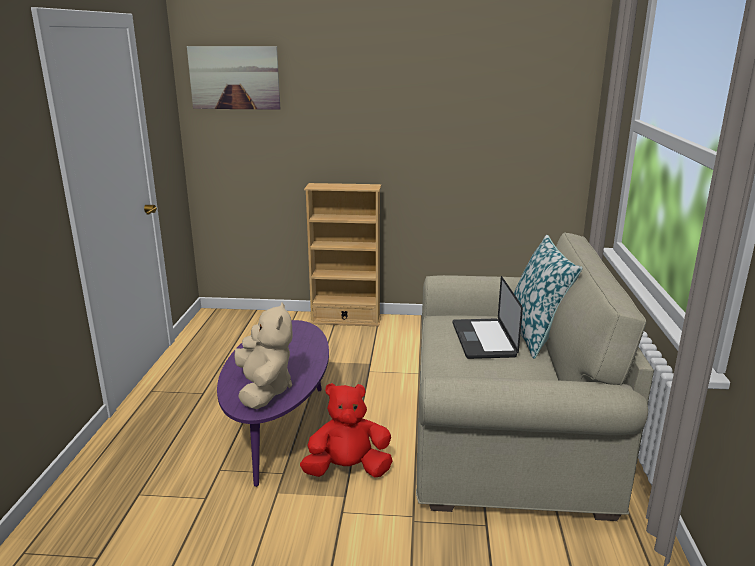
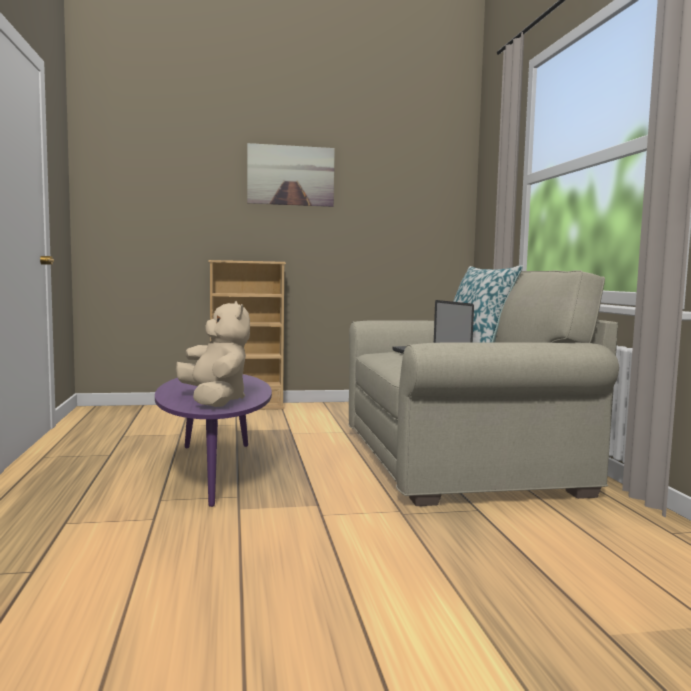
camera: 15 degrees left, 15 degrees down
(234, 78) = (134, 154): picture -> picture (290, 175)
(348, 470) = (310, 489): red plush toy -> none

